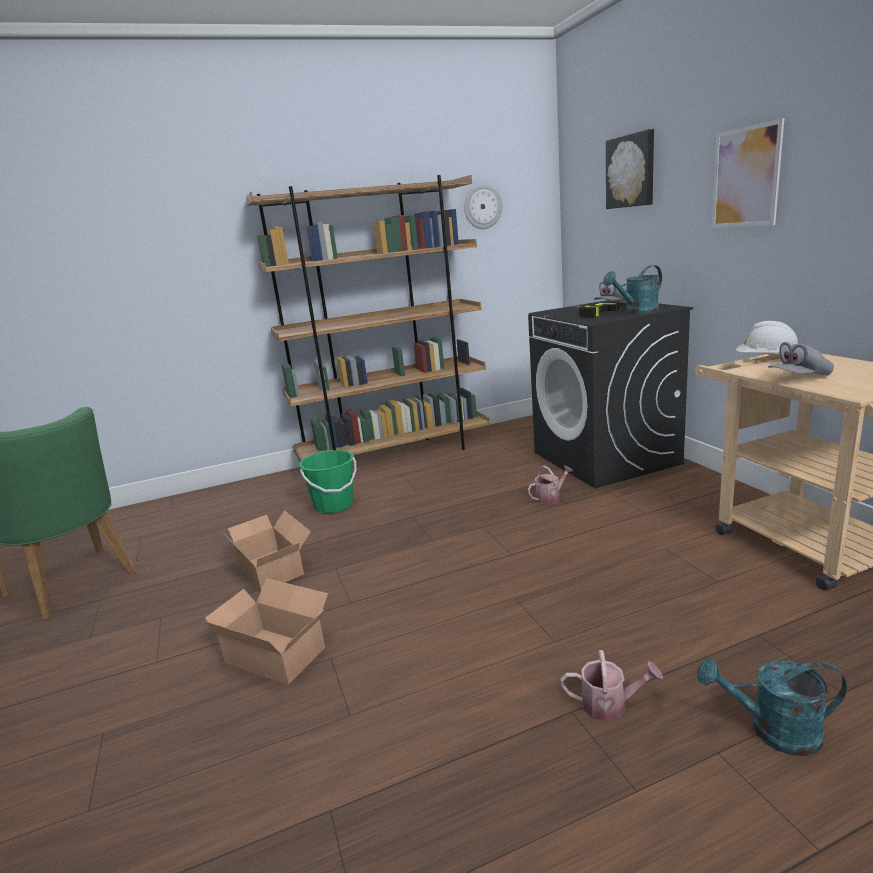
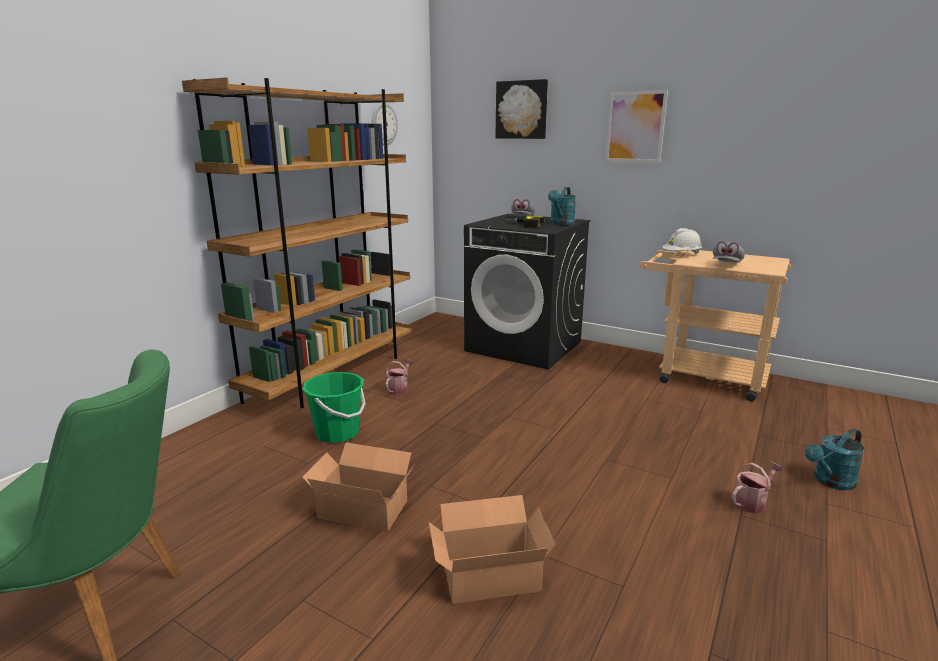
camera: 40 degrees left, 0 degrees up
(550, 497) = (526, 382): watering can -> watering can (399, 389)

